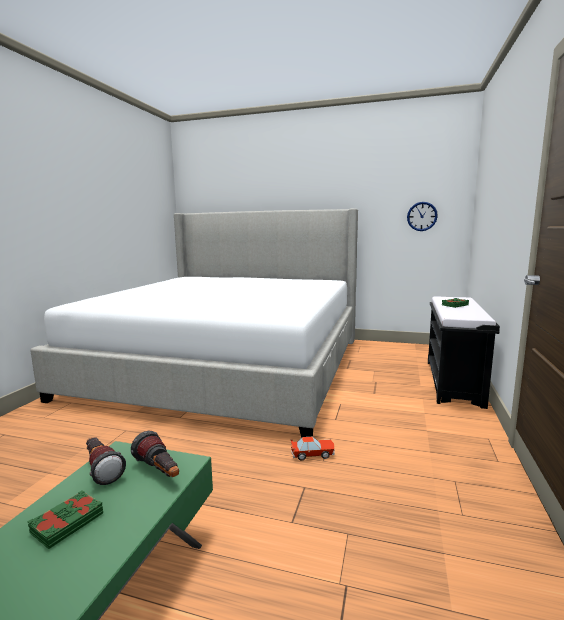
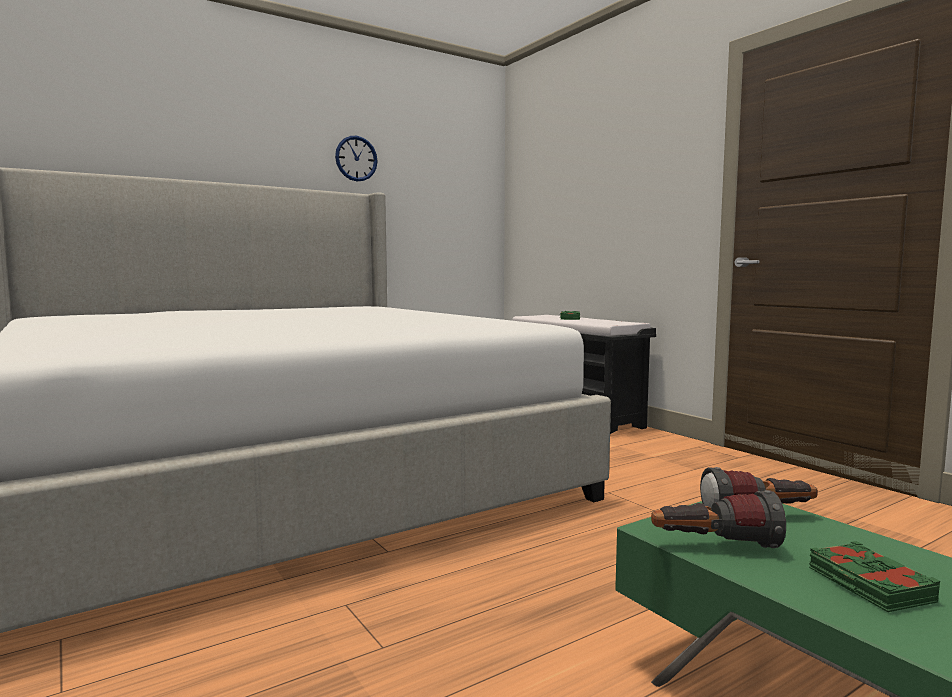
camera: 50 degrees left, 5 degrees down
(312, 454) = (633, 510): toy car -> none
(422, 216) = (453, 214): wall clock -> wall clock (356, 158)

